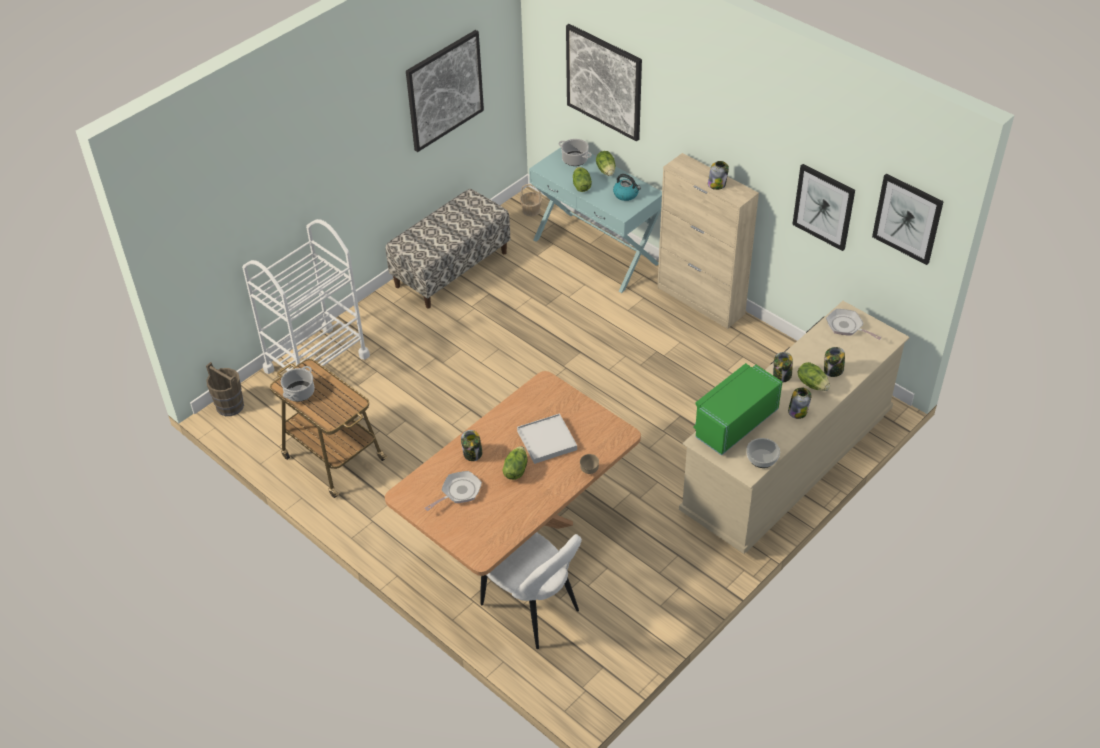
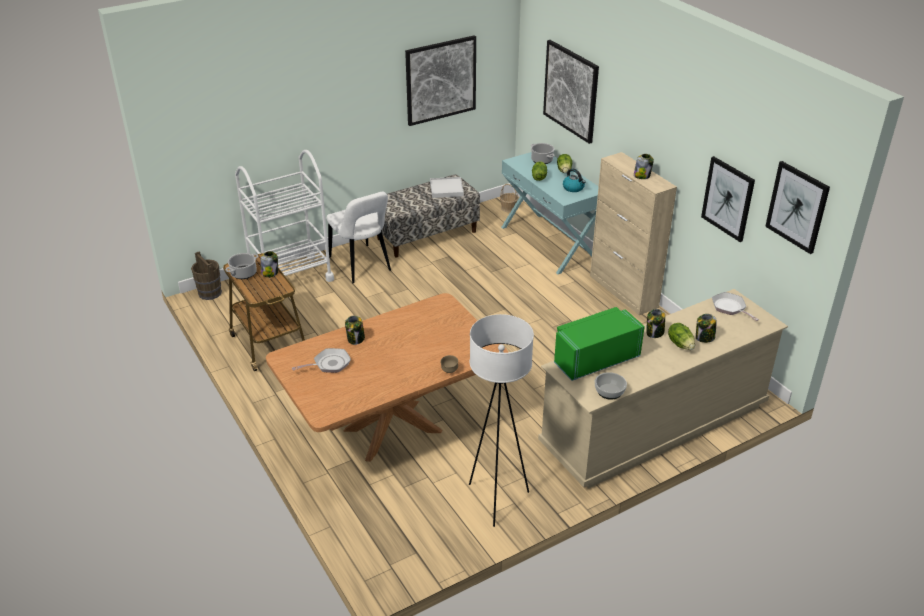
camera: 15 degrees right, 10 degrees down
(515, 470) = (385, 358): lettuce -> none
(533, 610) = (376, 491): white chair -> white chair (361, 265)
(547, 440) = (423, 342): white tray -> white tray (446, 189)
(660, 588) = (496, 499): none -> white floor lamp
(797, 411) = (658, 362): jar -> jar (270, 273)

